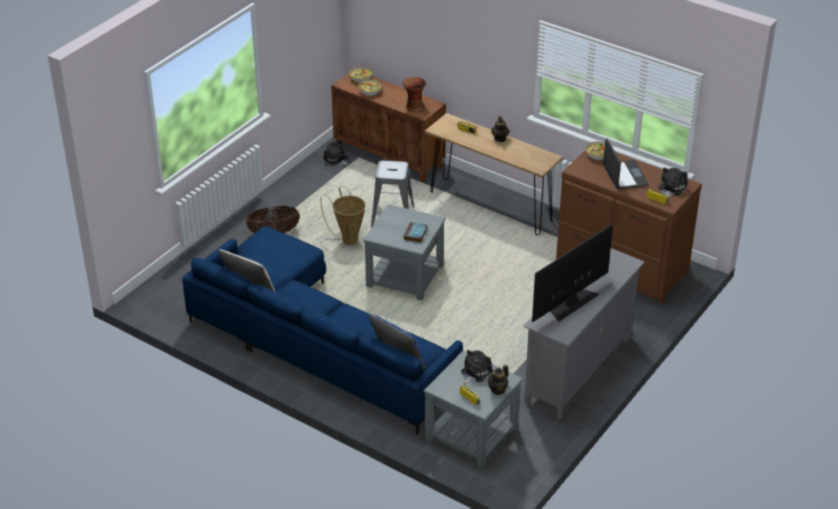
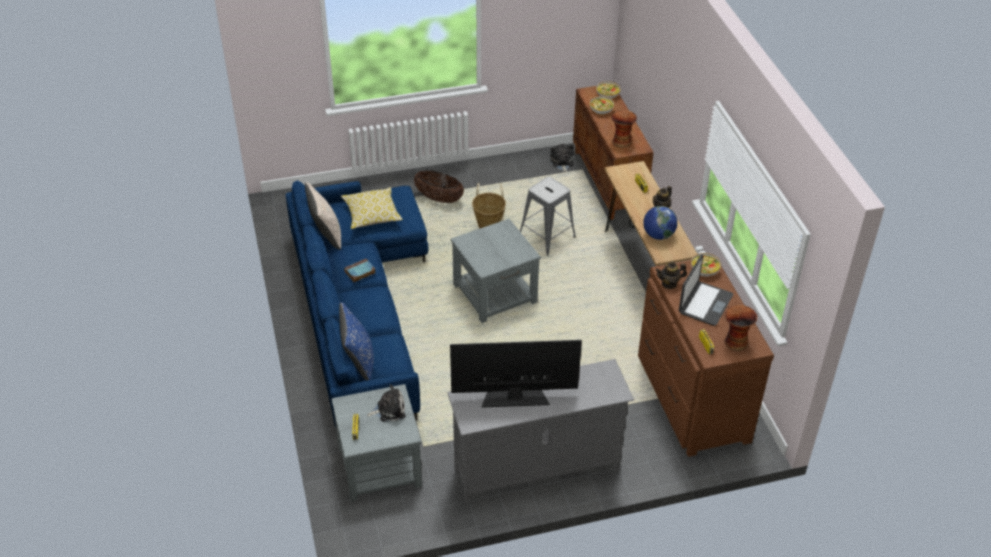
camera: 40 degrees right, 5 degrees up
(268, 259) = (371, 215): none -> pillow
(415, 234) = (496, 257): book -> book (359, 272)
(498, 389) = (387, 437): teapot -> teapot (669, 283)
(520, 156) = (658, 235): none -> globe
(671, 188) = (735, 342): plush toy -> vase

